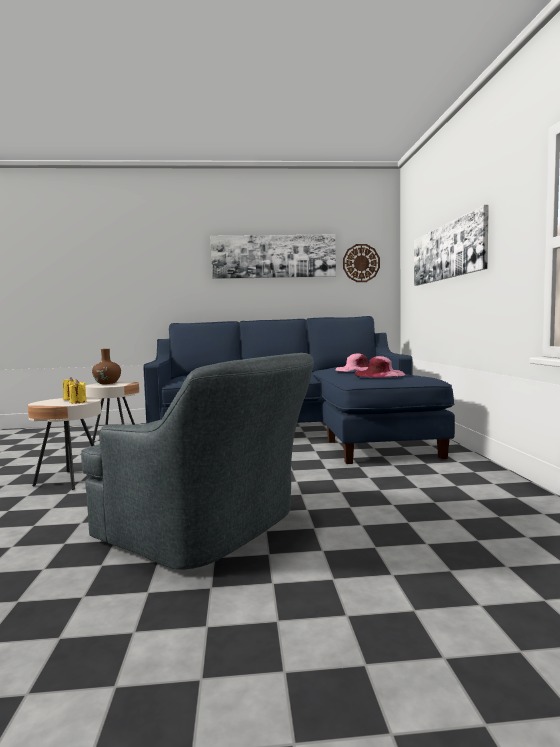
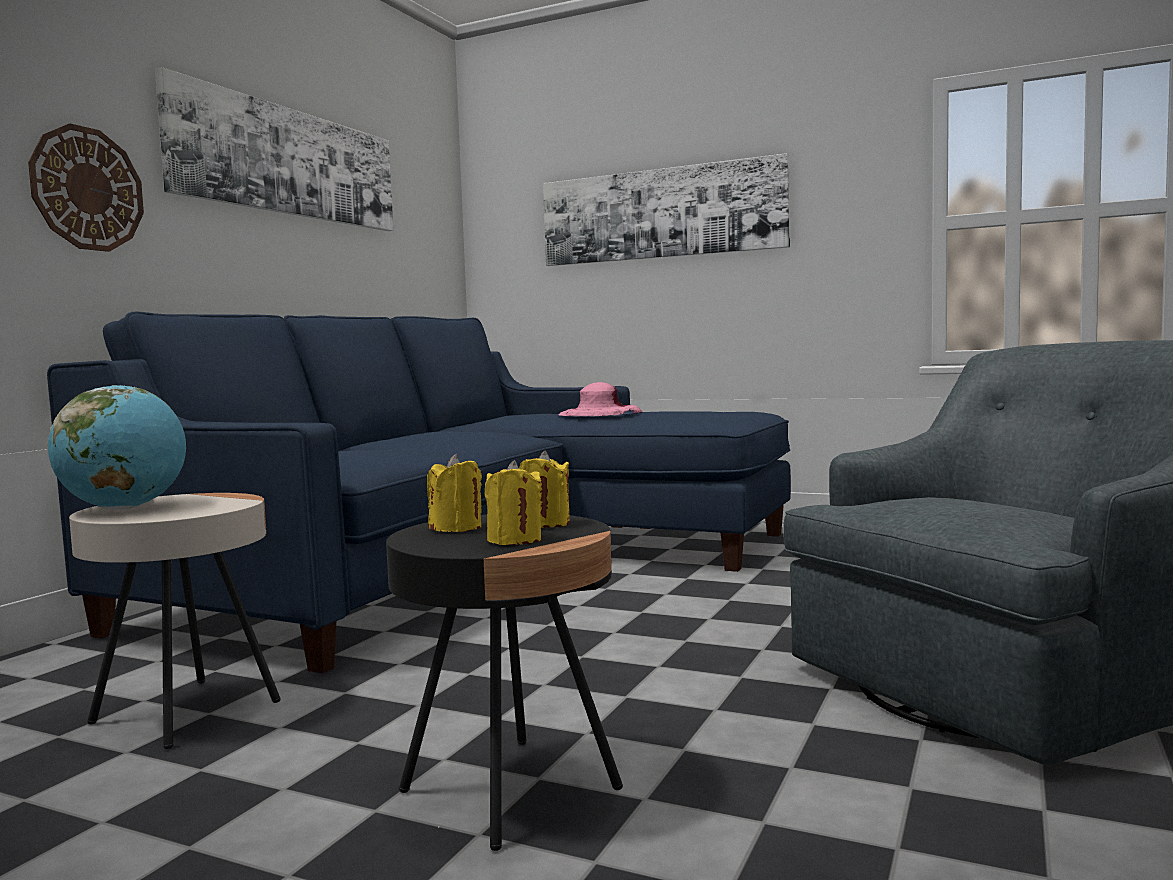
camera: 60 degrees left, 0 degrees up
(51, 403) = (514, 540): none -> yellow candle
(70, 480) = (510, 790): beige side table -> black side table
(107, 383) = (125, 508): brown vase -> globe
(361, 263) = (420, 210): wall clock -> wall clock (87, 189)
(379, 374) = (703, 411): pink hat -> none

